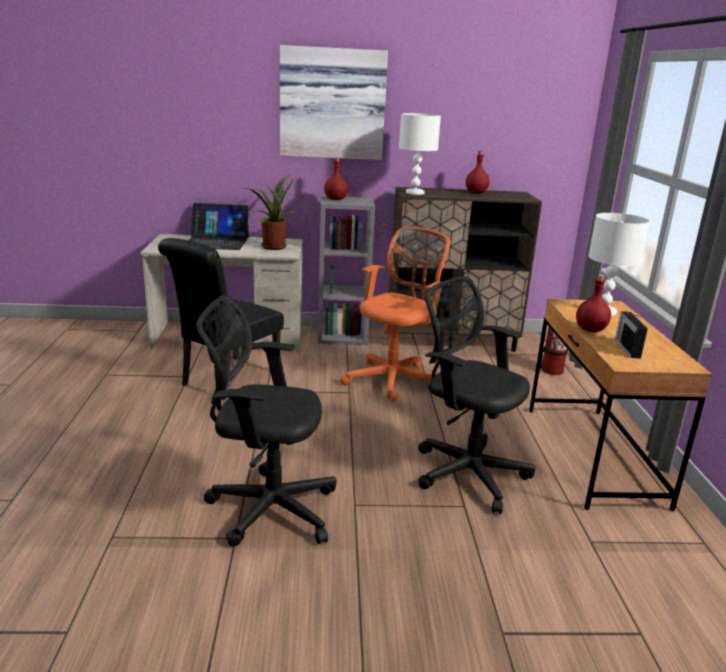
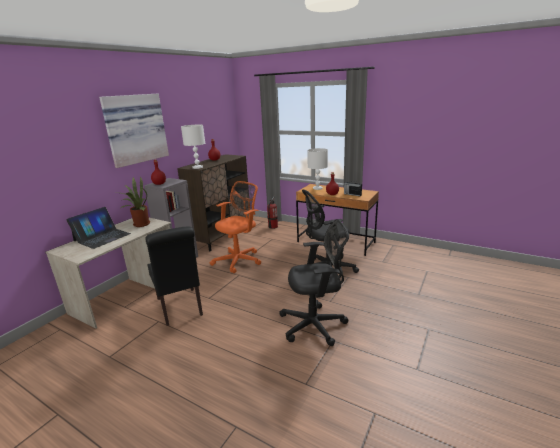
camera: 55 degrees left, 0 degrees up
(267, 508) = (316, 325): black office chair -> black office chair turned 135 degrees counterclockwise
(394, 379) = (239, 260): orange office chair -> orange office chair turned 60 degrees clockwise

